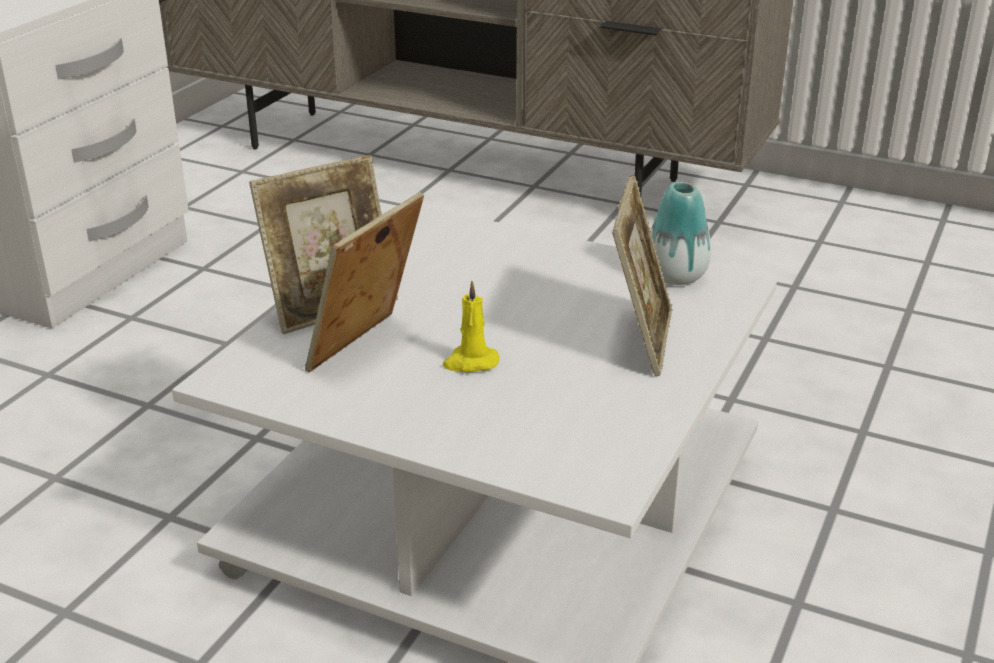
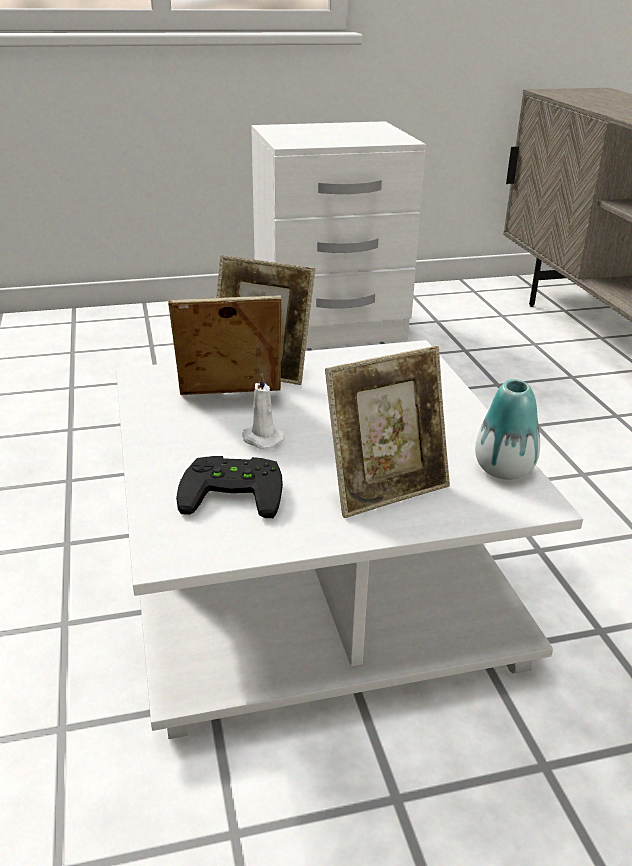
camera: 50 degrees right, 0 degrees up
(470, 362) = (261, 439): yellow candle -> white candle
(544, 413) = (234, 490): none -> black game controller

